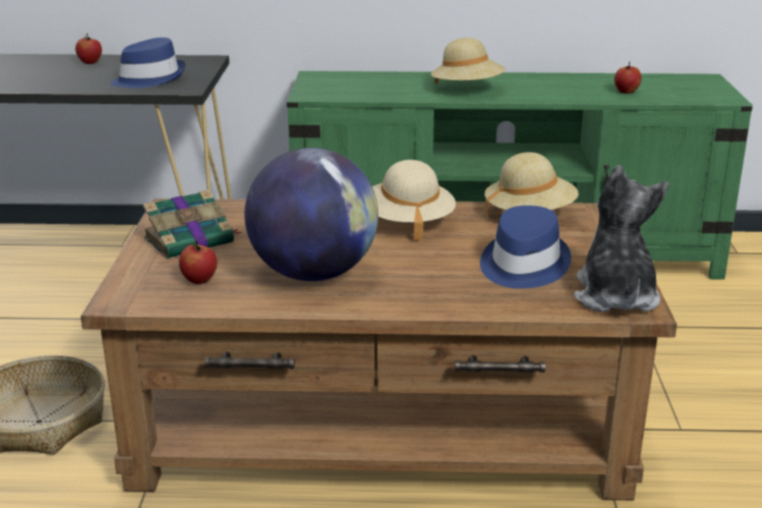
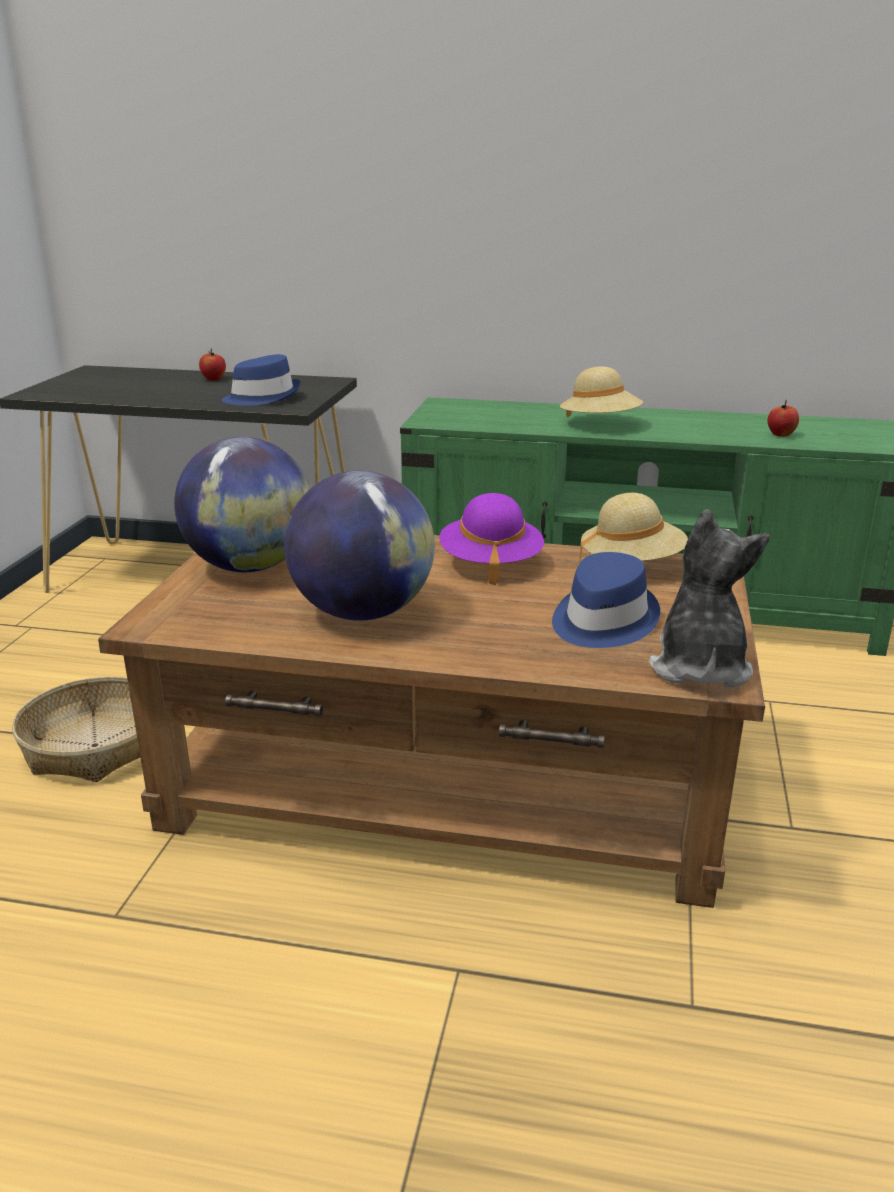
camera: 10 degrees right, 0 degrees up
(191, 240) = (250, 566): book -> globe
(199, 280) = (238, 610): apple -> none
(408, 222) = (490, 563): beige hat -> purple hat

